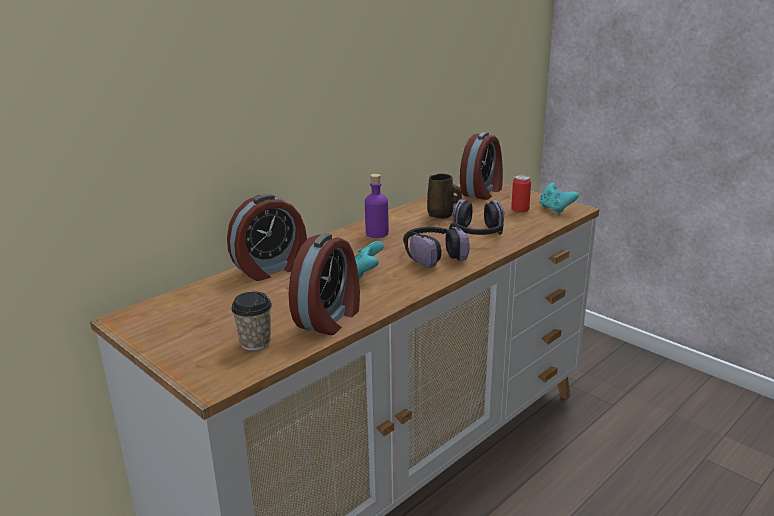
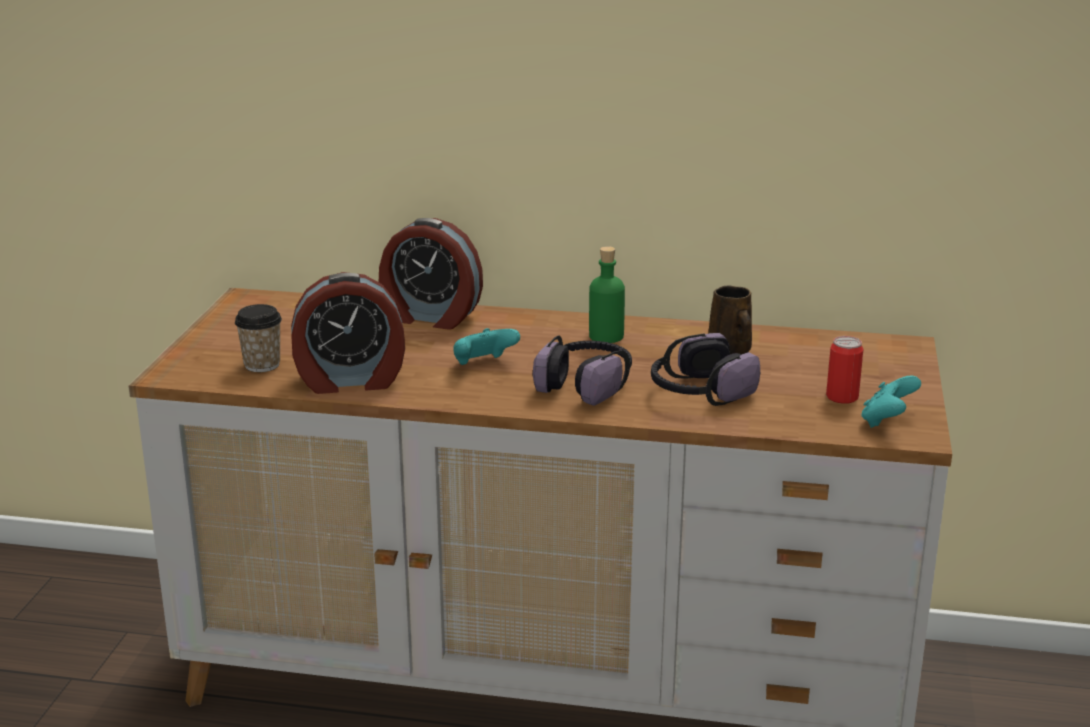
camera: 55 degrees right, 0 degrees up
(377, 233) = (606, 336): purple bottle -> green bottle
(482, 192) = (869, 356): alarm clock -> none

